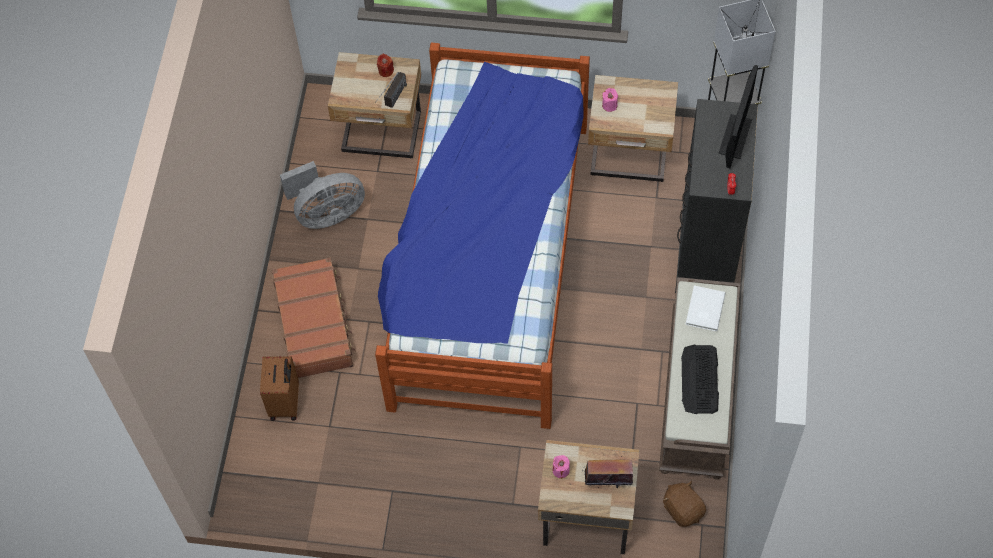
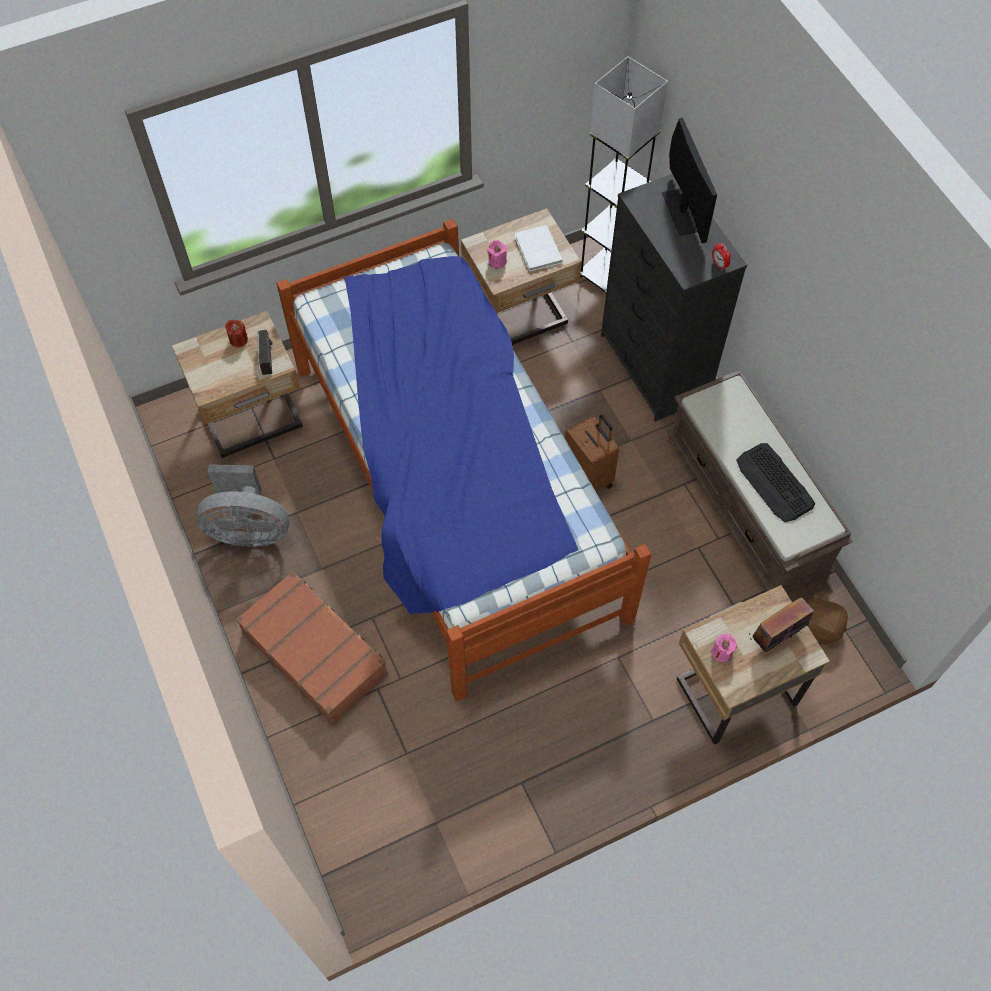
camera: 35 degrees left, 0 degrees up
(286, 403) = (341, 756): brown suitcase -> brown suitcase (589, 477)
(327, 213) = (248, 529): grey fan -> grey fan turned 60 degrees clockwise
(703, 309) = (726, 413): white book -> white book (537, 250)

